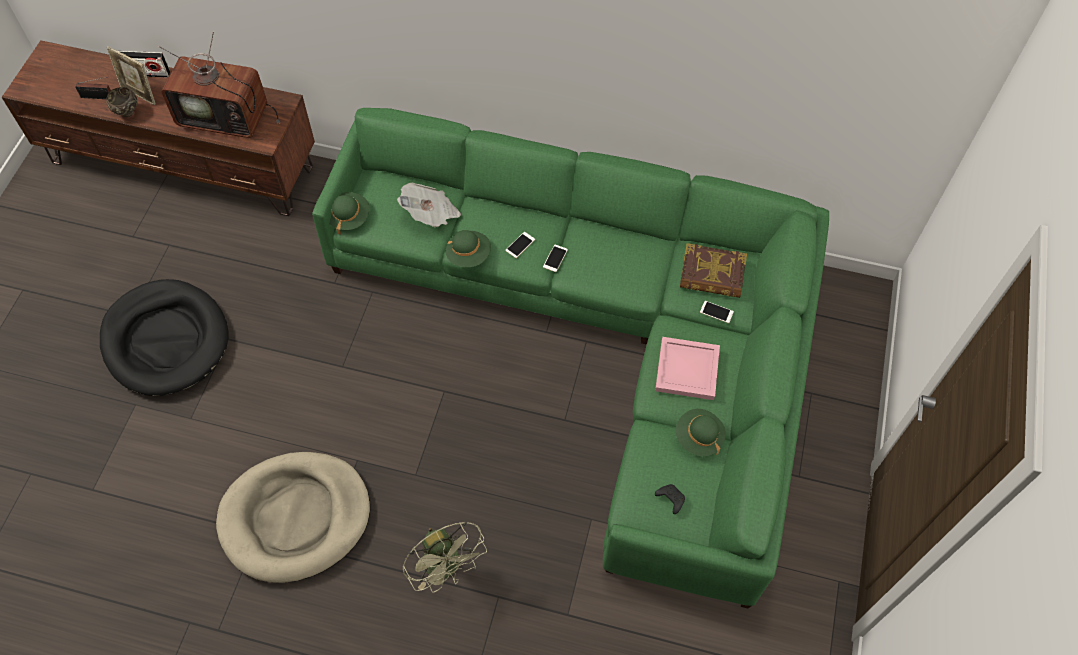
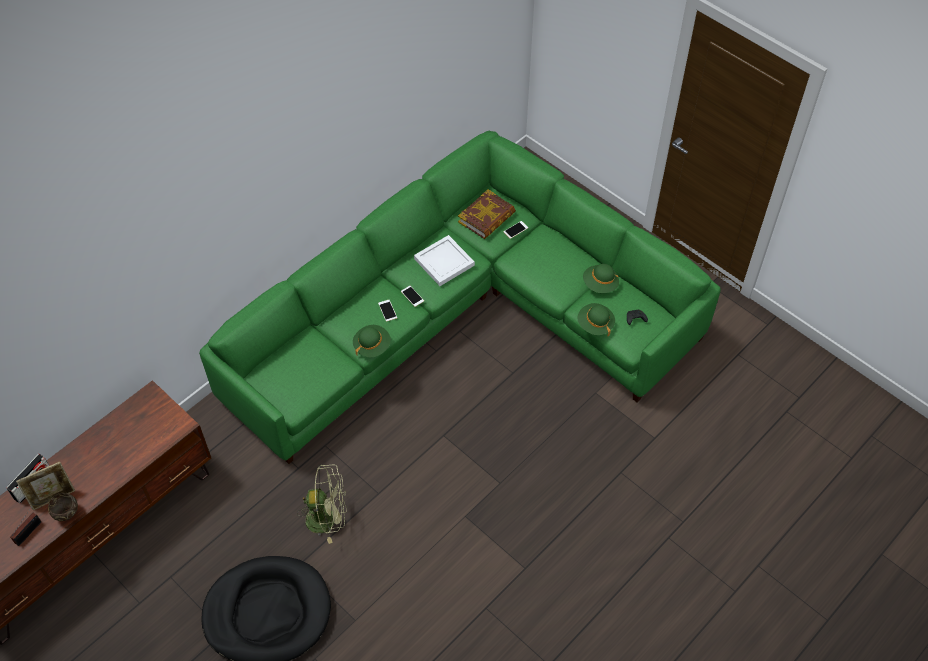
camera: 60 degrees left, 5 degrees down
(227, 117) = (133, 441): television -> none
(295, 518) = (488, 576): beige dog bed -> none
(348, 217) = (282, 407): green hat -> green hat (595, 324)
(431, 214) = (319, 353): newspaper -> none
(447, 568) = (583, 494): green fan -> green fan (327, 518)
(619, 263) = (443, 262): none -> white tray
(686, 370) = (549, 266): pink tray -> none

